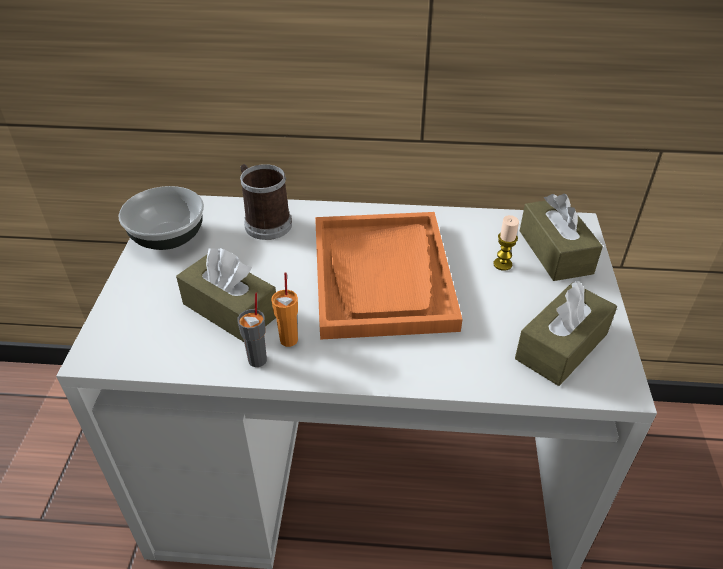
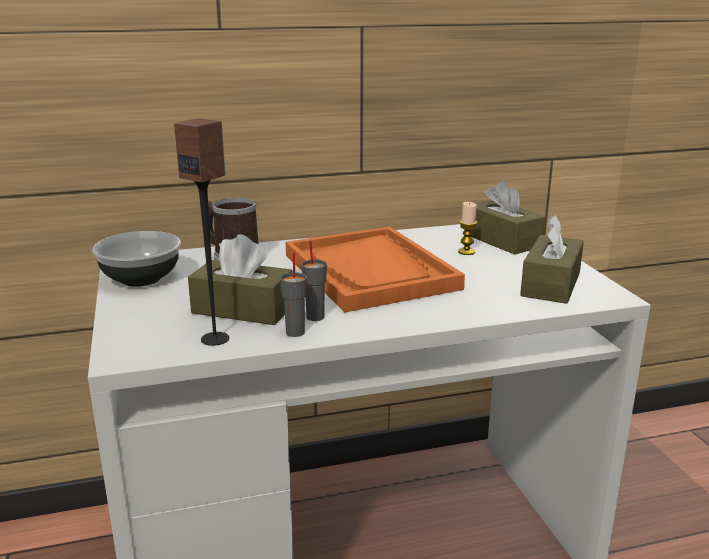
camera: 20 degrees left, 20 degrees down
(183, 350) = (215, 339): none -> speaker
(289, 339) = (315, 317): orange cup -> grey cup

